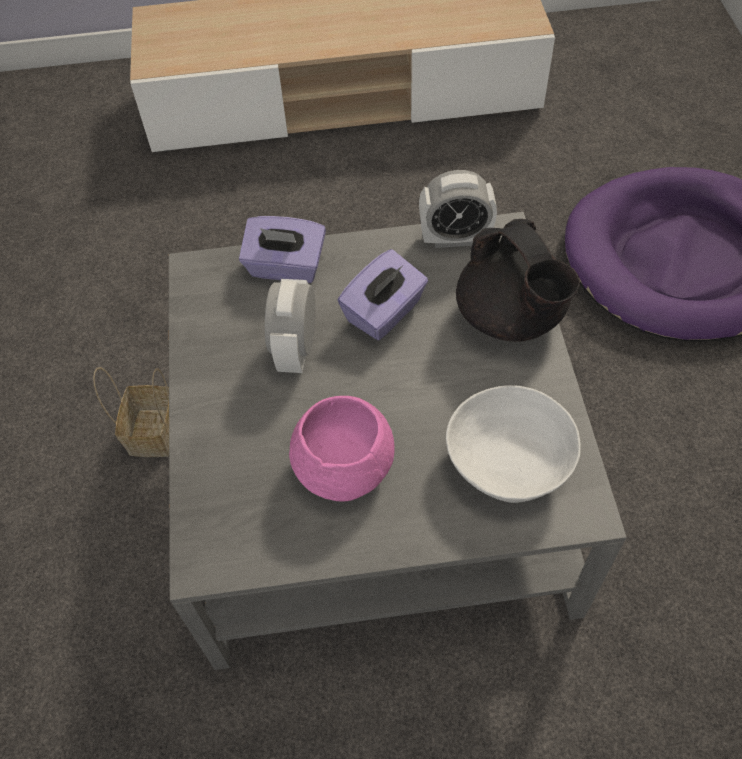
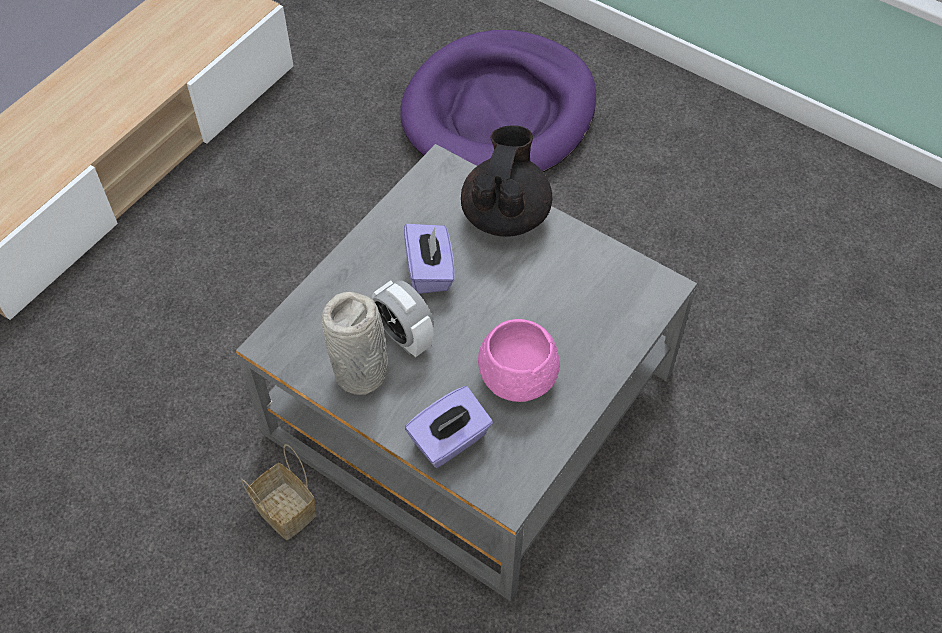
camera: 50 degrees left, 0 degrees up
(228, 349) = (362, 373): none -> grey vase
(286, 267) = (331, 294): purple tissue box -> purple tissue box (450, 440)
(455, 238) = (415, 192): alarm clock -> none
(510, 461) = (600, 295): white bowl -> none
(511, 317) = (505, 214): black teapot -> black teapot turned 90 degrees counterclockwise

